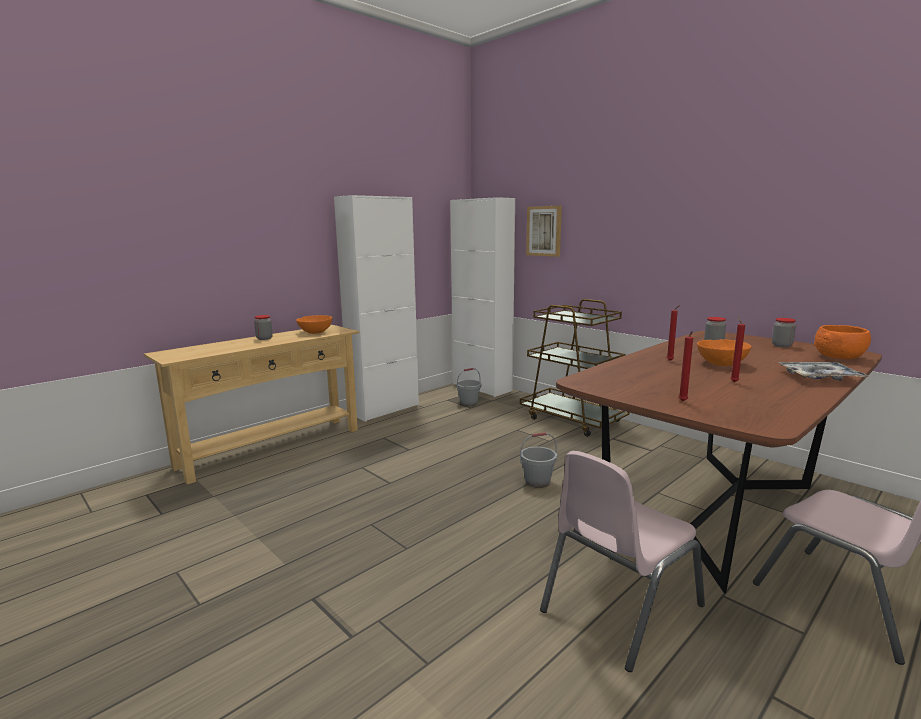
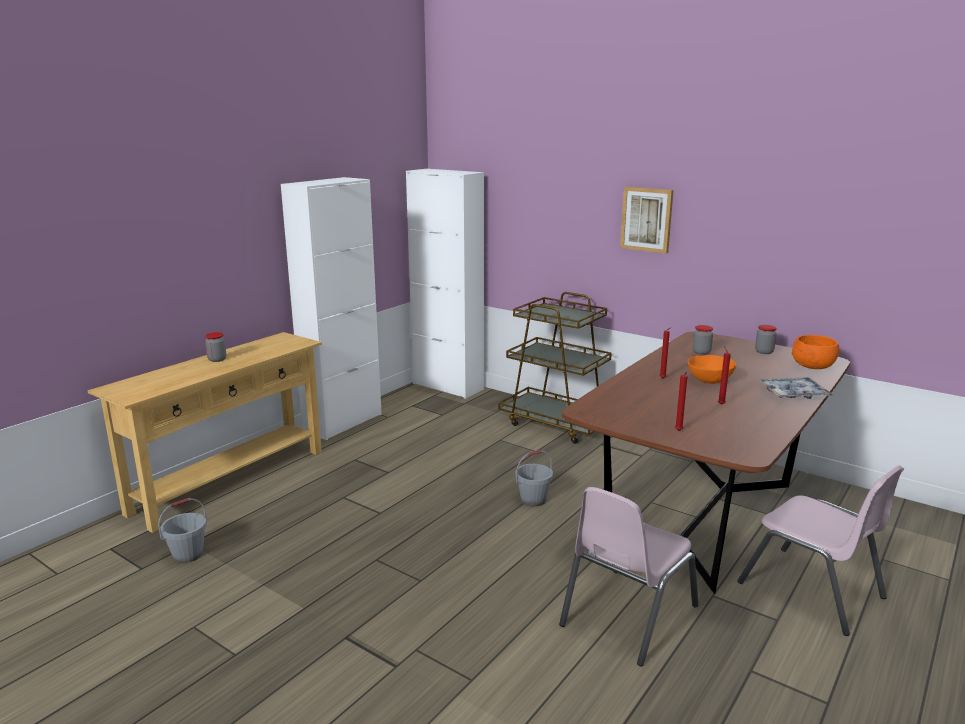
camera: 10 degrees left, 5 degrees up
(315, 332) = (271, 346): orange bowl -> none
(469, 403) = (438, 409): grey bucket -> grey bucket (188, 554)
(544, 231) = (518, 212): picture -> picture (647, 219)

